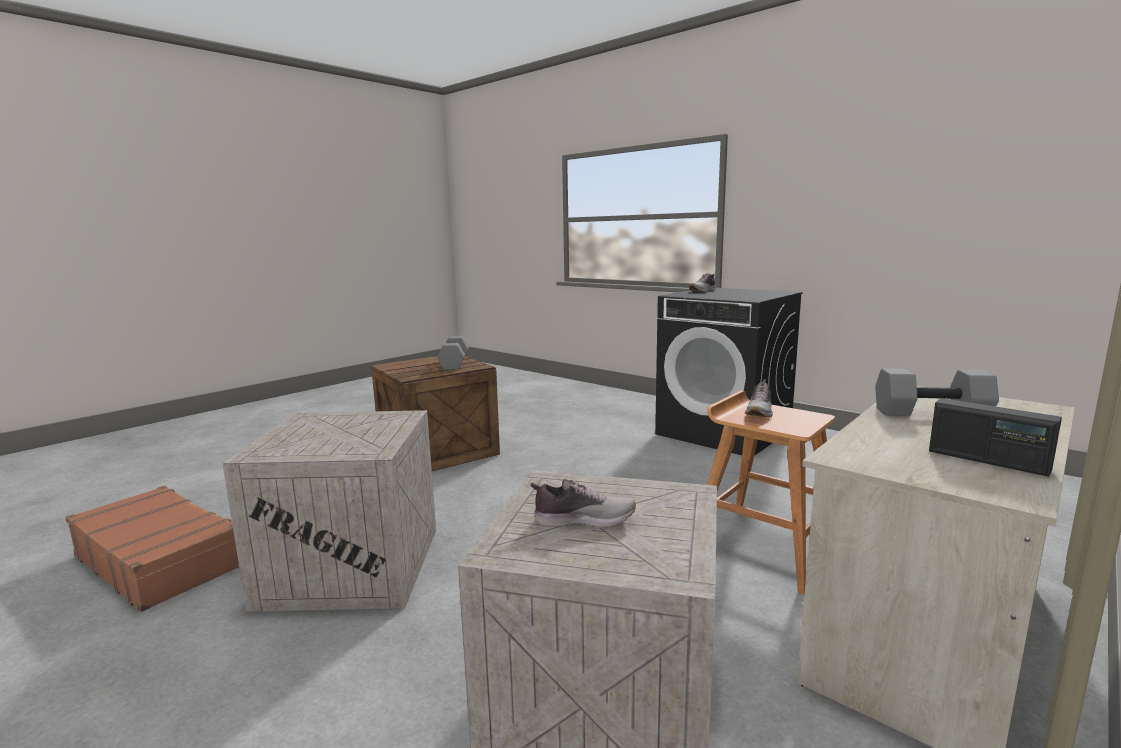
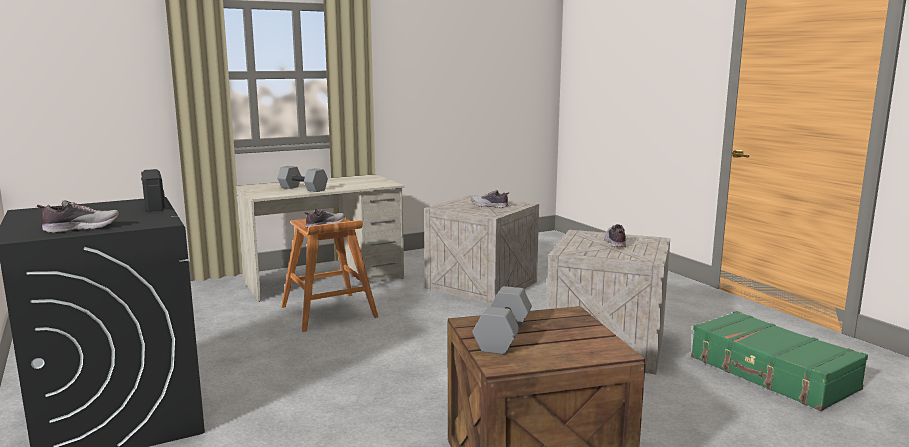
camera: 160 degrees left, 0 degrees up
(160, 560) = (771, 374): brown suitcase -> green suitcase
(328, 439) = (615, 242): none -> shoe
(987, 460) = (346, 180): radio -> radio (155, 205)

